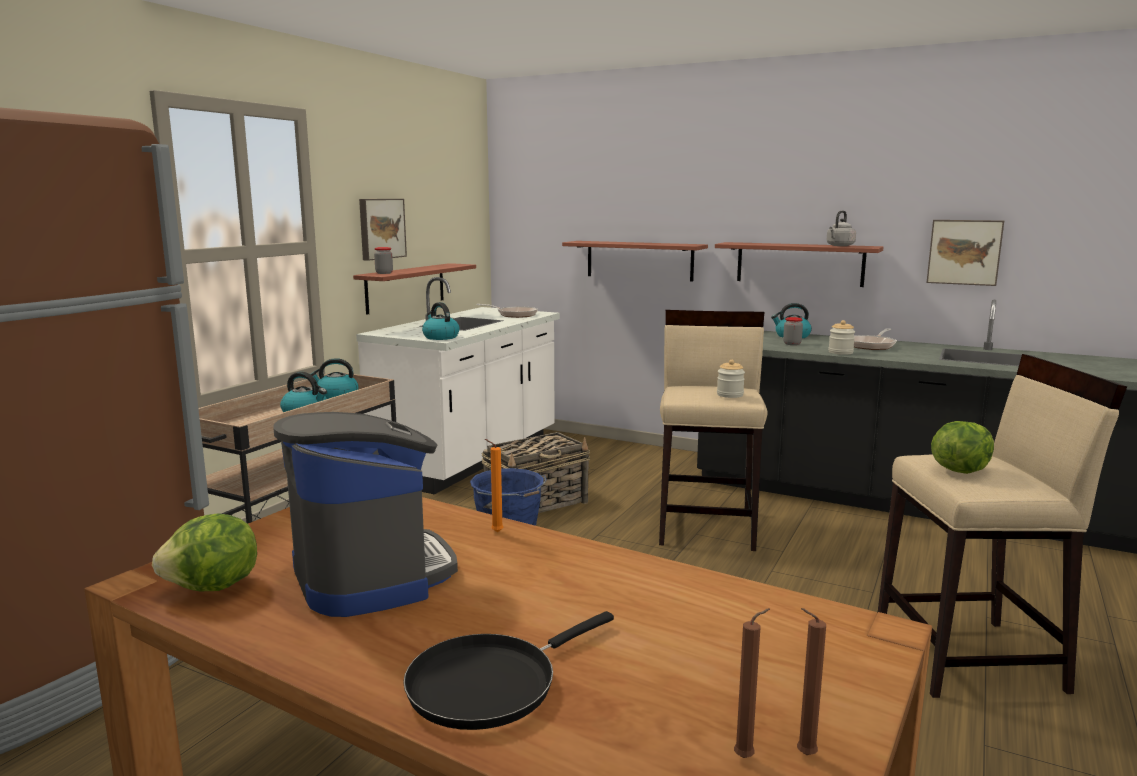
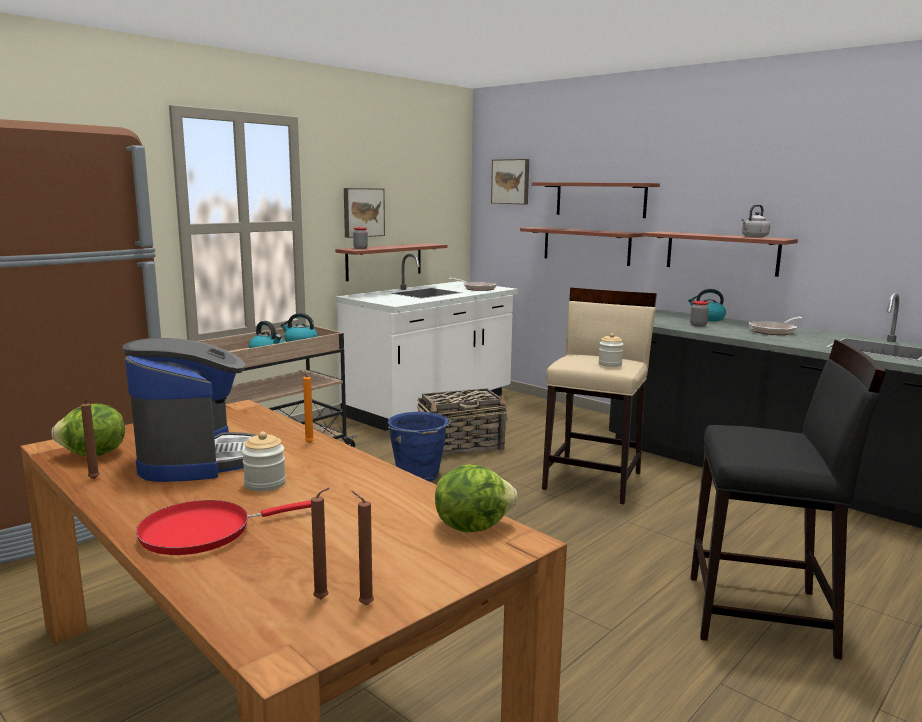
camera: 15 degrees right, 0 degrees up
(251, 627) = (93, 479): none -> brown candle
(440, 337) = (396, 302): kettle -> none
(490, 684) = (204, 532): black frying pan -> red frying pan
(654, 208) = (600, 199): none -> shelf
(840, 352) = (734, 335): jar -> jar (265, 484)
(959, 470) = (747, 439): lettuce -> lettuce (472, 526)
(964, 252) = (874, 246): picture -> picture (511, 181)
(970, 658) = (761, 615): beige stool -> black stool

